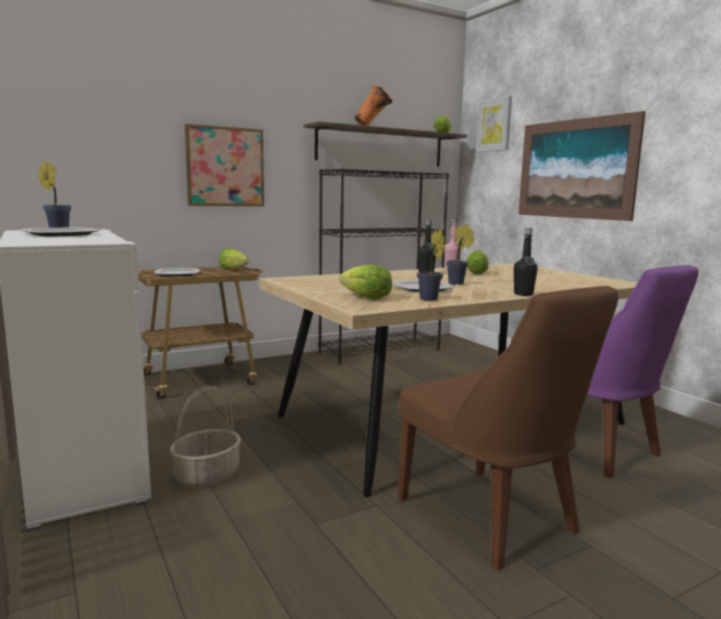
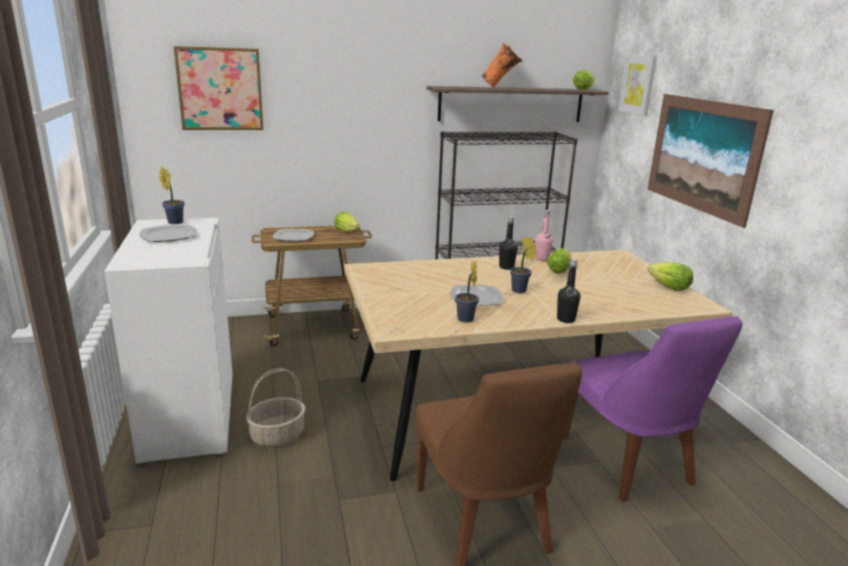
camera: 15 degrees right, 10 degrees up
(225, 167) = (346, 131): picture -> picture (220, 89)
(366, 297) = (410, 311): lettuce -> lettuce (669, 287)

